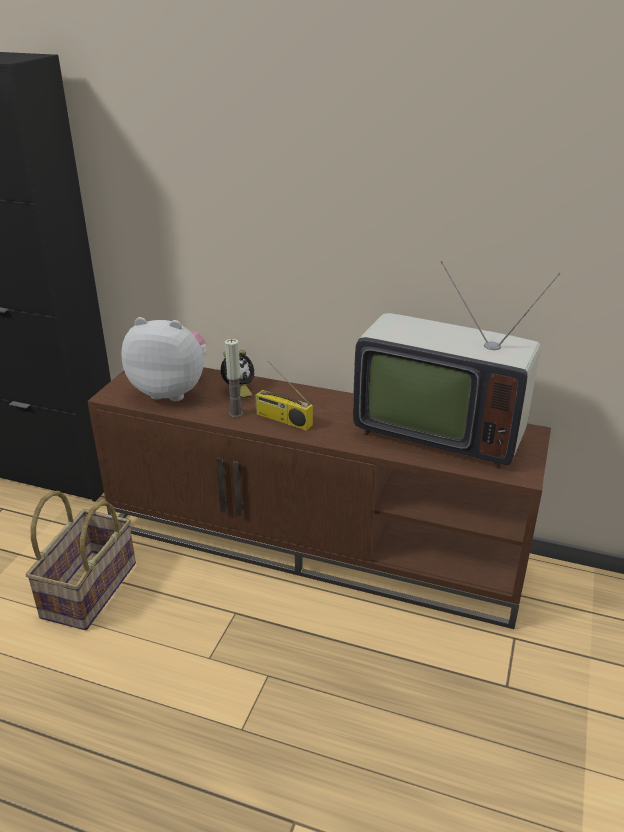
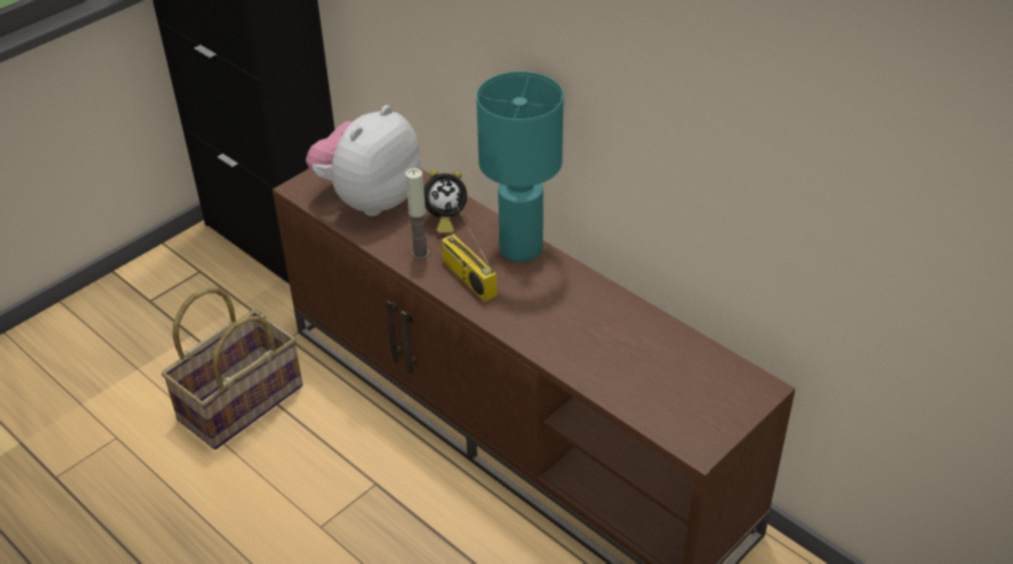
camera: 25 degrees right, 10 degrees up
(171, 391) = (369, 199): plush toy -> plush toy turned 90 degrees counterclockwise
(308, 394) = (522, 248): none -> turquoise table lamp
(438, 431) = (642, 349): television -> none

